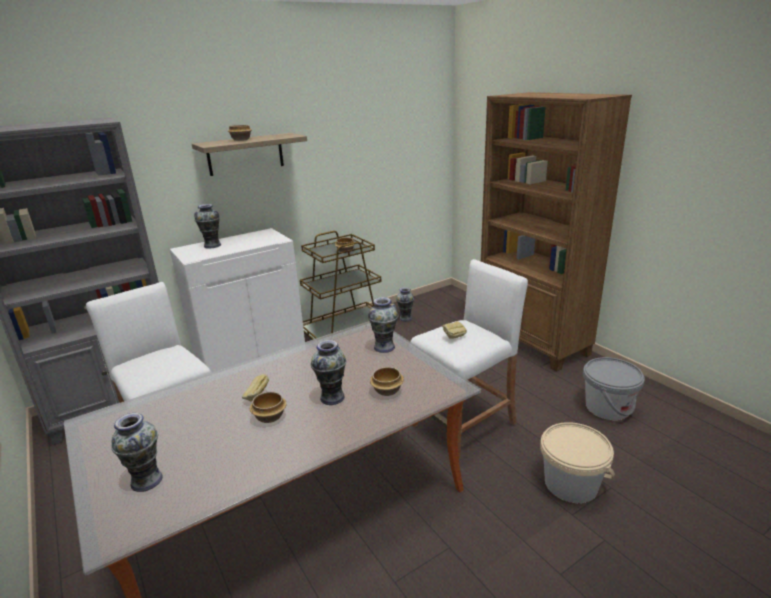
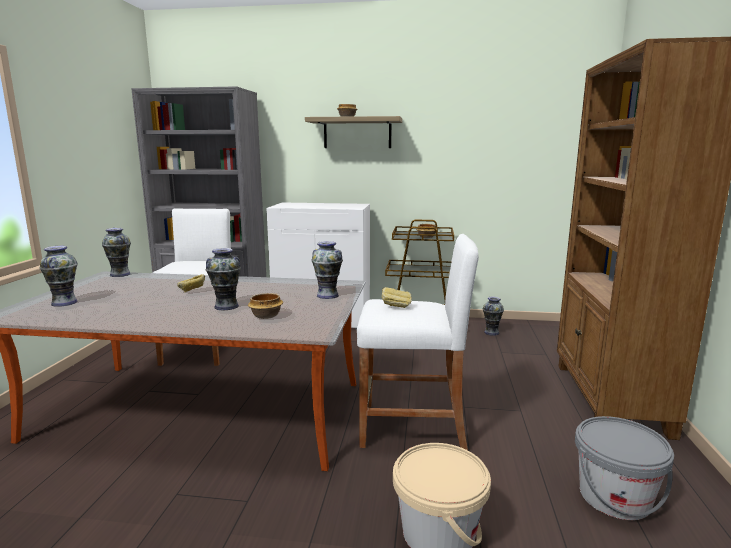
camera: 40 degrees right, 10 degrees down
(212, 245) = (307, 204): vase -> vase (120, 274)
(269, 417) = (173, 301): bowl -> none

